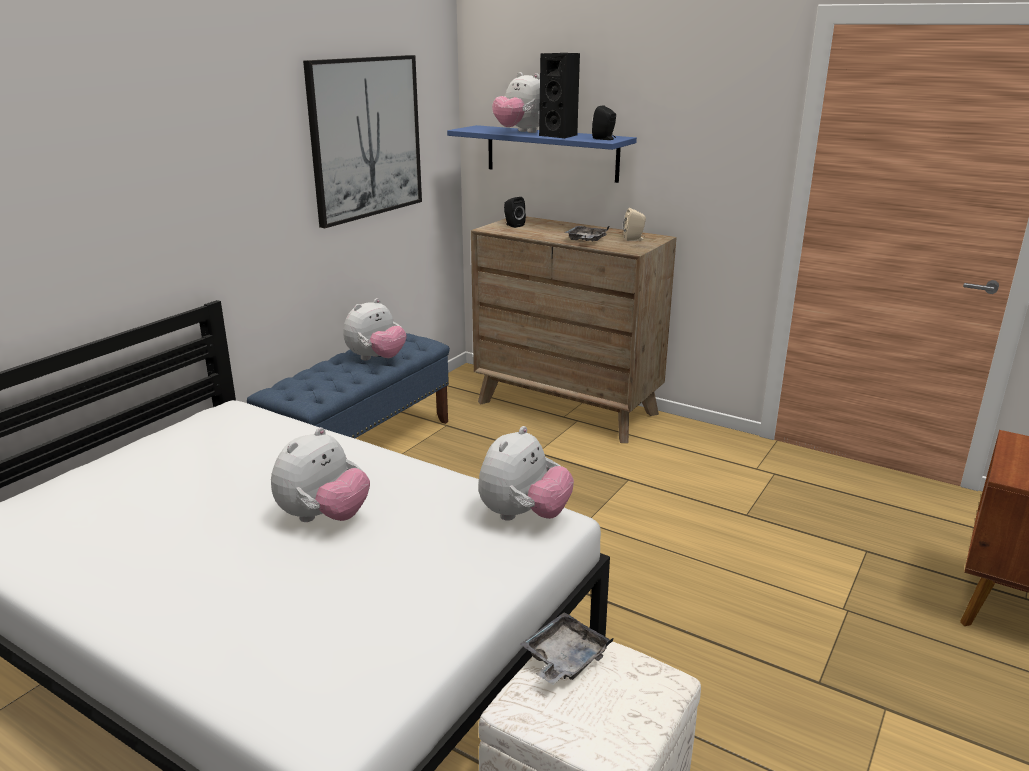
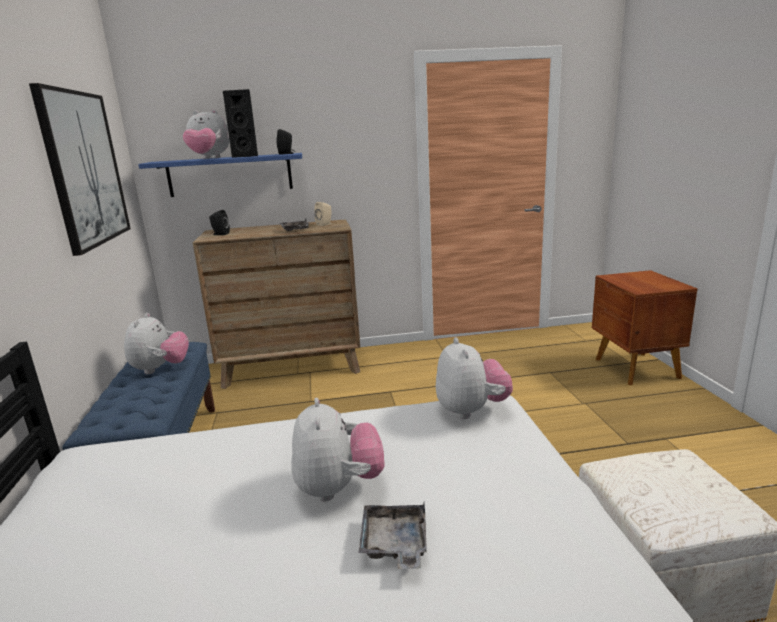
camera: 40 degrees left, 5 degrees down
(564, 659) = (629, 480): grey tray -> grey tray (394, 544)

